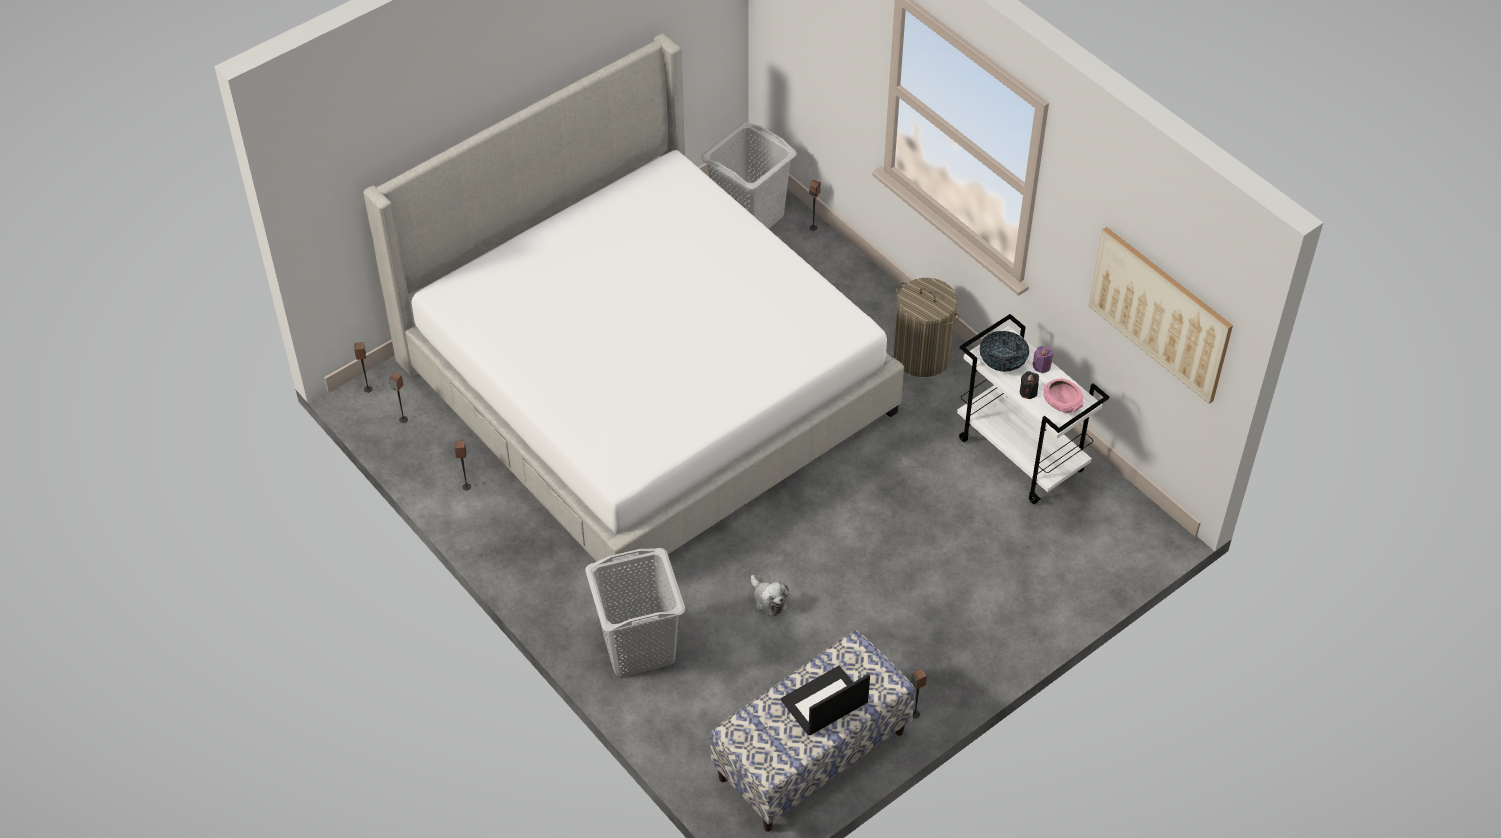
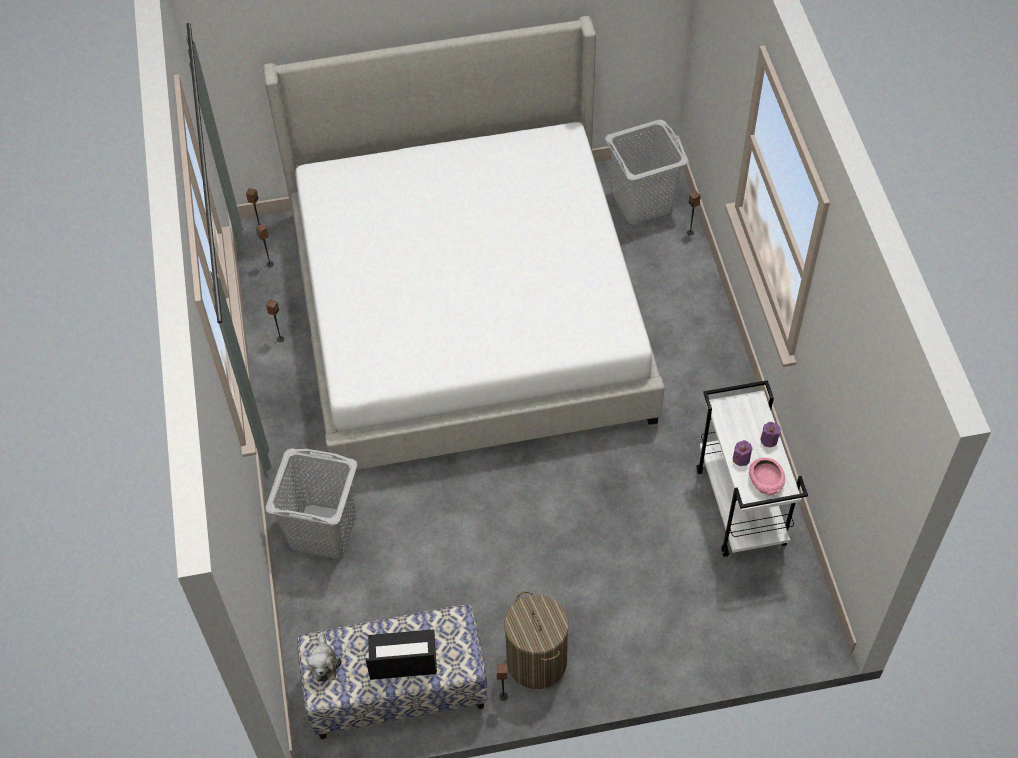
camera: 30 degrees right, 5 degrees up
(768, 600) = (448, 539): plush toy -> plush toy (323, 663)
(922, 356) = (711, 382): laundry basket -> laundry basket (537, 661)
(1002, 361) = (737, 420): bowl -> none
(1028, 392) = (741, 459): black candle -> purple candle
(1160, 314) = (860, 443): picture -> none

